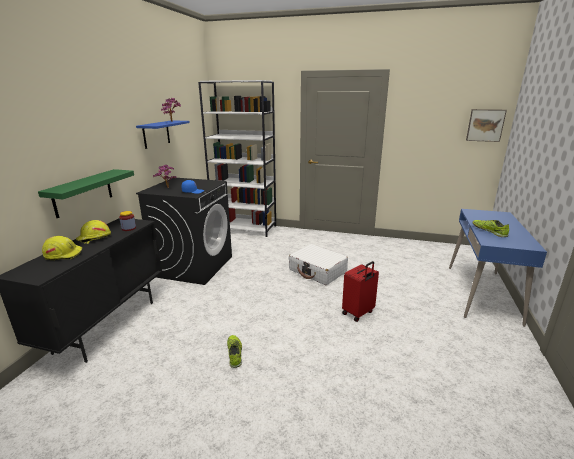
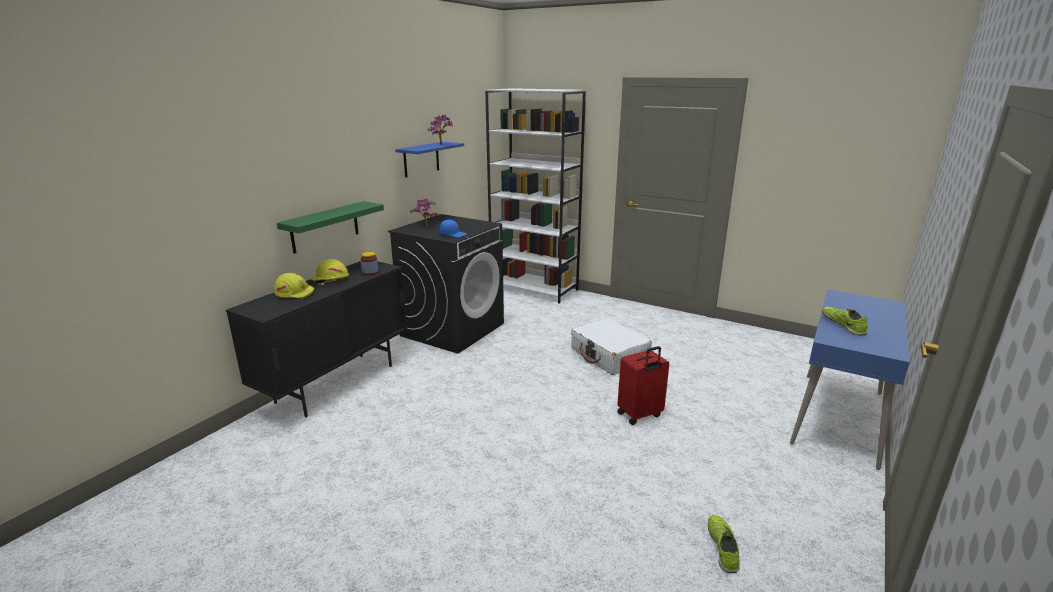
camera: 15 degrees right, 0 degrees up
(234, 353) = (465, 435): shoe -> shoe (722, 547)
(485, 125) = (893, 165): picture -> none

